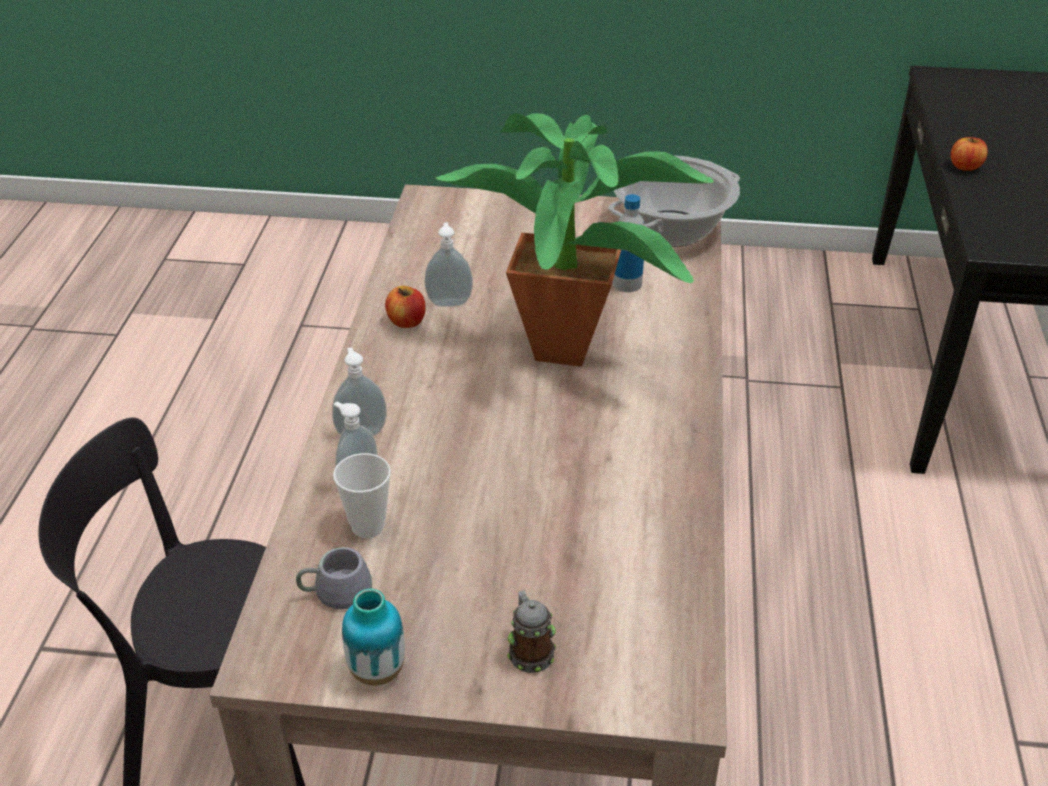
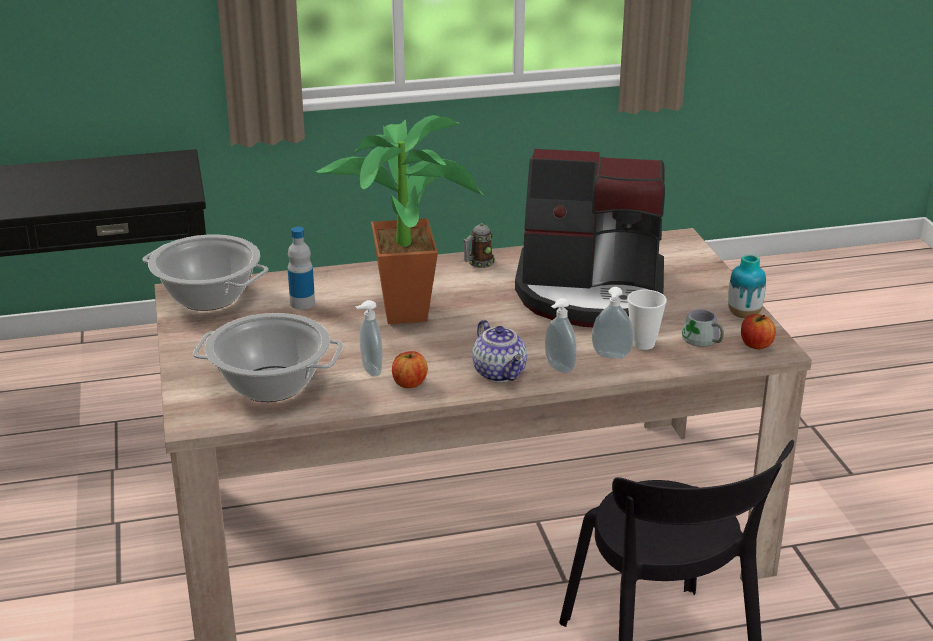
camera: 110 degrees left, 10 degrees down
(382, 387) = (501, 373): none -> teapot
(462, 242) = (270, 385): none -> cooking pot
(529, 651) = (686, 278): mug -> mug (478, 264)
(534, 522) = (591, 293): none -> coffee machine
(965, 167) = (57, 205): apple -> apple (756, 345)

